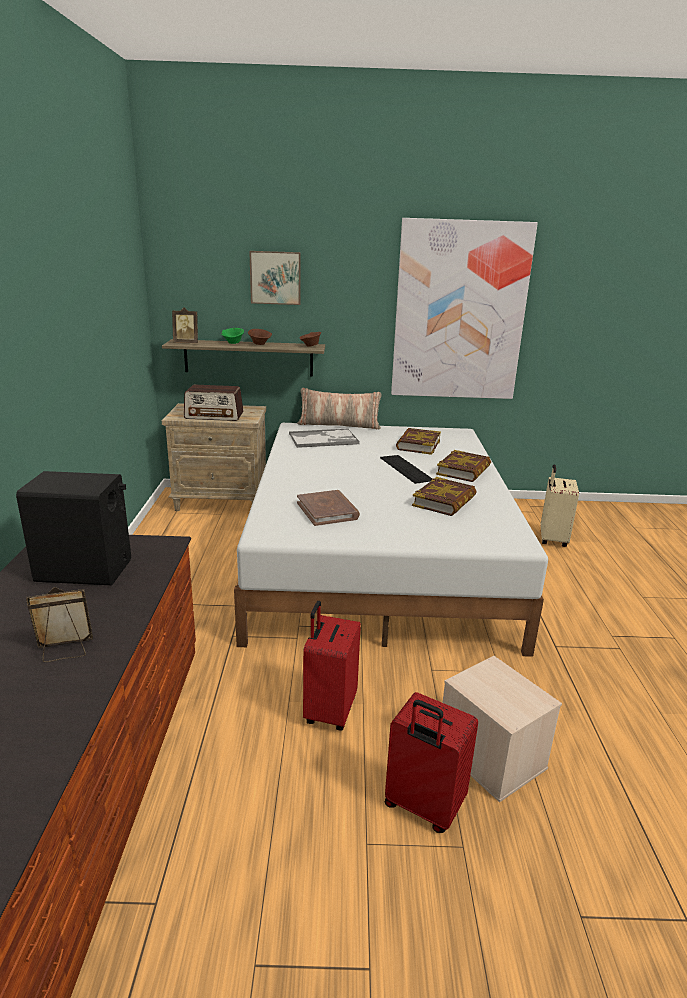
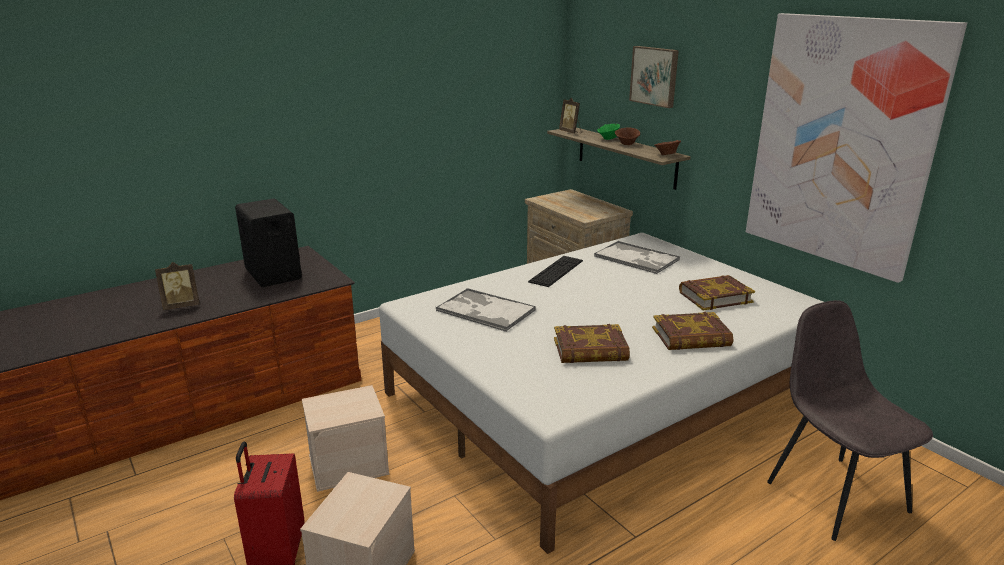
camera: 55 degrees right, 0 degrees up
(65, 651) = (181, 305): picture frame -> picture frame turned 120 degrees clockwise
(214, 416) = (568, 206): radio -> none
(327, 511) = (485, 310): brown book -> tray
(329, 711) = (349, 464): red suitcase -> beige storage box
(339, 425) = (687, 251): pillow -> none
(406, 469) = (638, 310): keyboard -> keyboard (556, 271)
(551, 539) = (834, 494): beige suitcase -> grey chair

